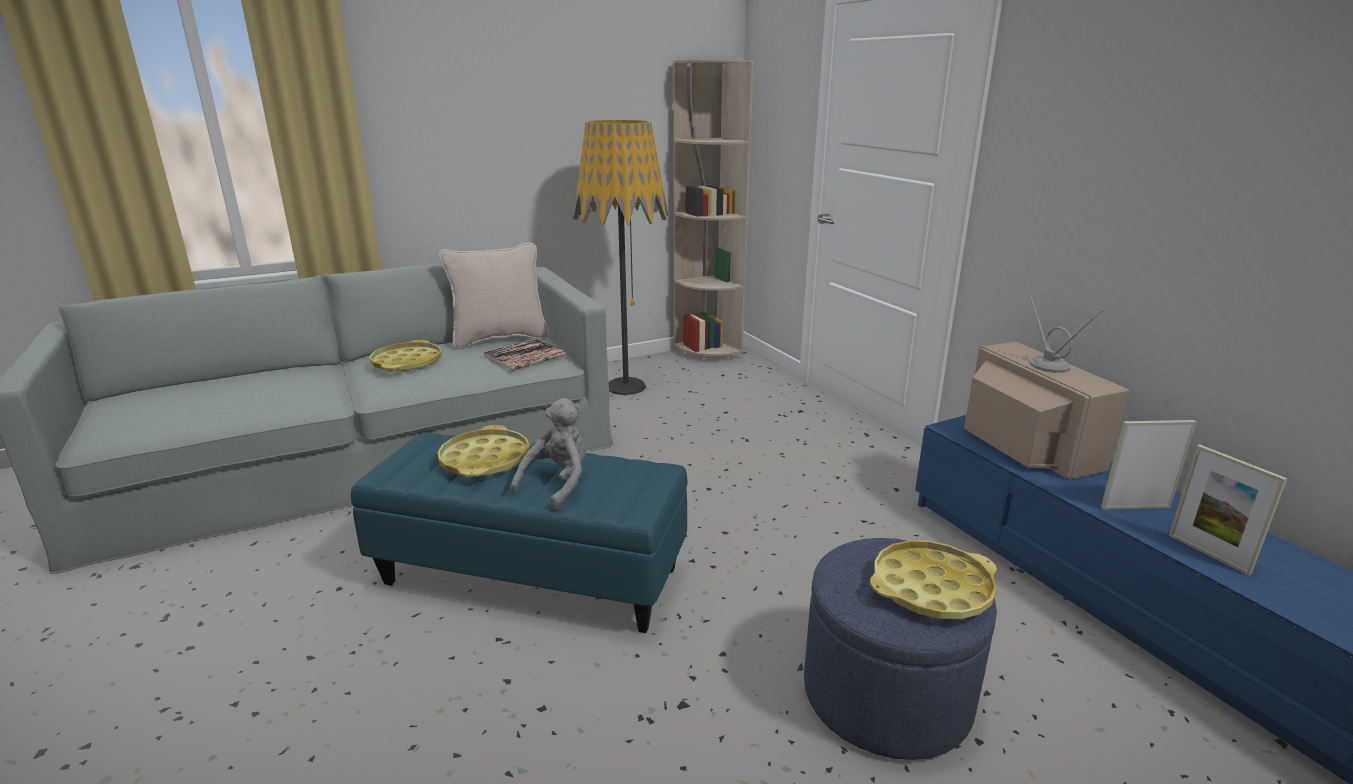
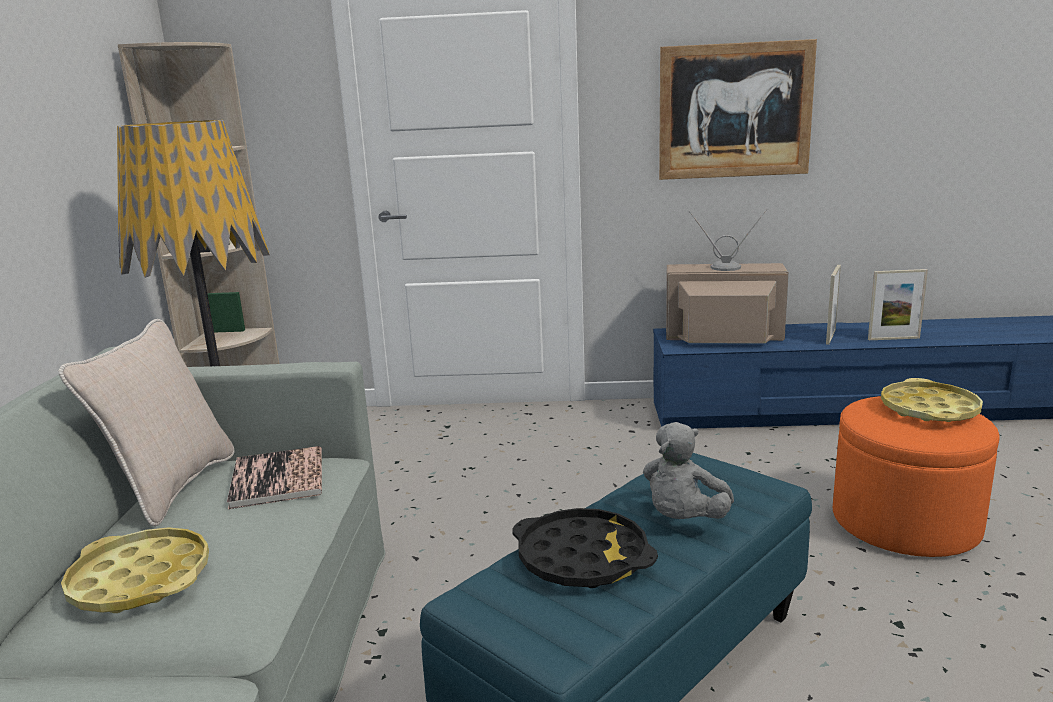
camera: 60 degrees left, 5 degrees down
(485, 460) = (582, 558): yellow tray -> black tray
(557, 484) = (684, 519): grey plush toy -> grey plush toy turned 120 degrees counterclockwise
(886, 695) = (905, 523): blue ottoman -> orange ottoman
(1140, 174) = (734, 111): none -> picture

